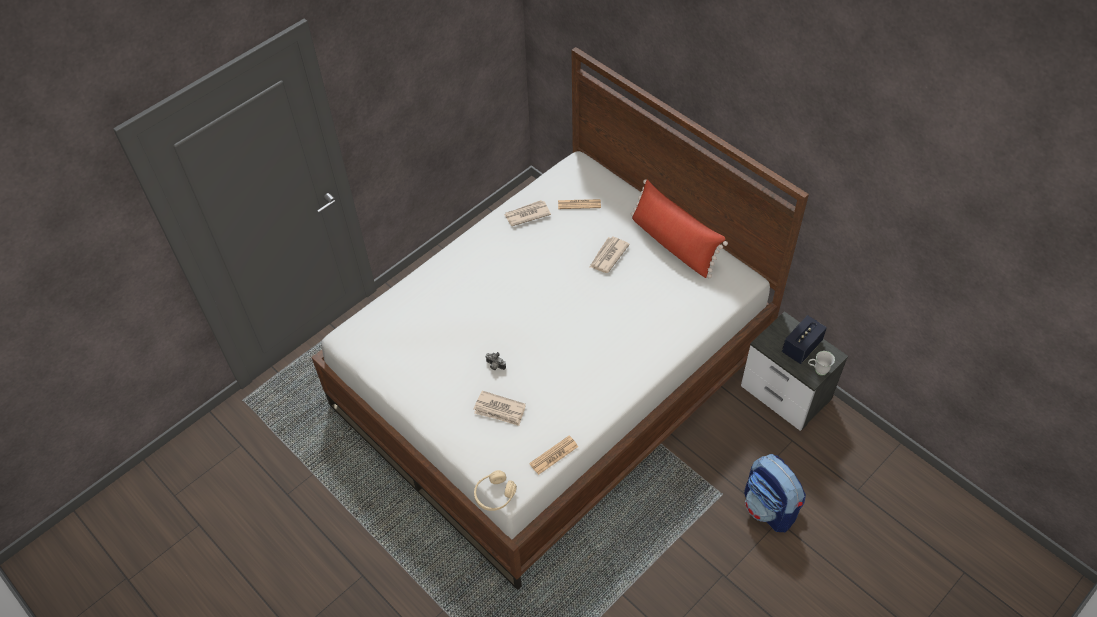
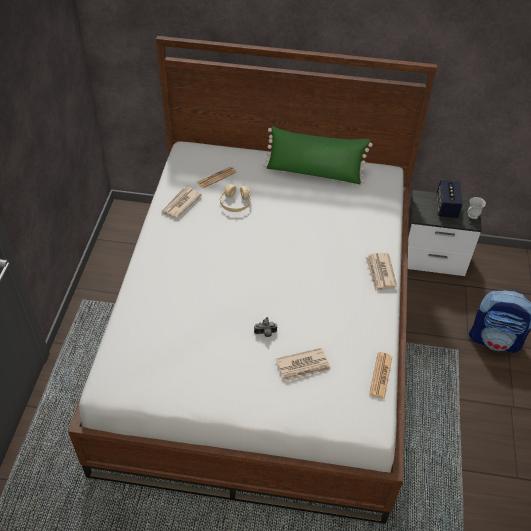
camera: 40 degrees left, 5 degrees down
(495, 495) = (366, 438): beige headphones -> beige headphones (235, 203)
(608, 256) = (275, 204): newspaper -> newspaper (380, 273)
(673, 244) = (314, 172): red pillow -> green pillow

